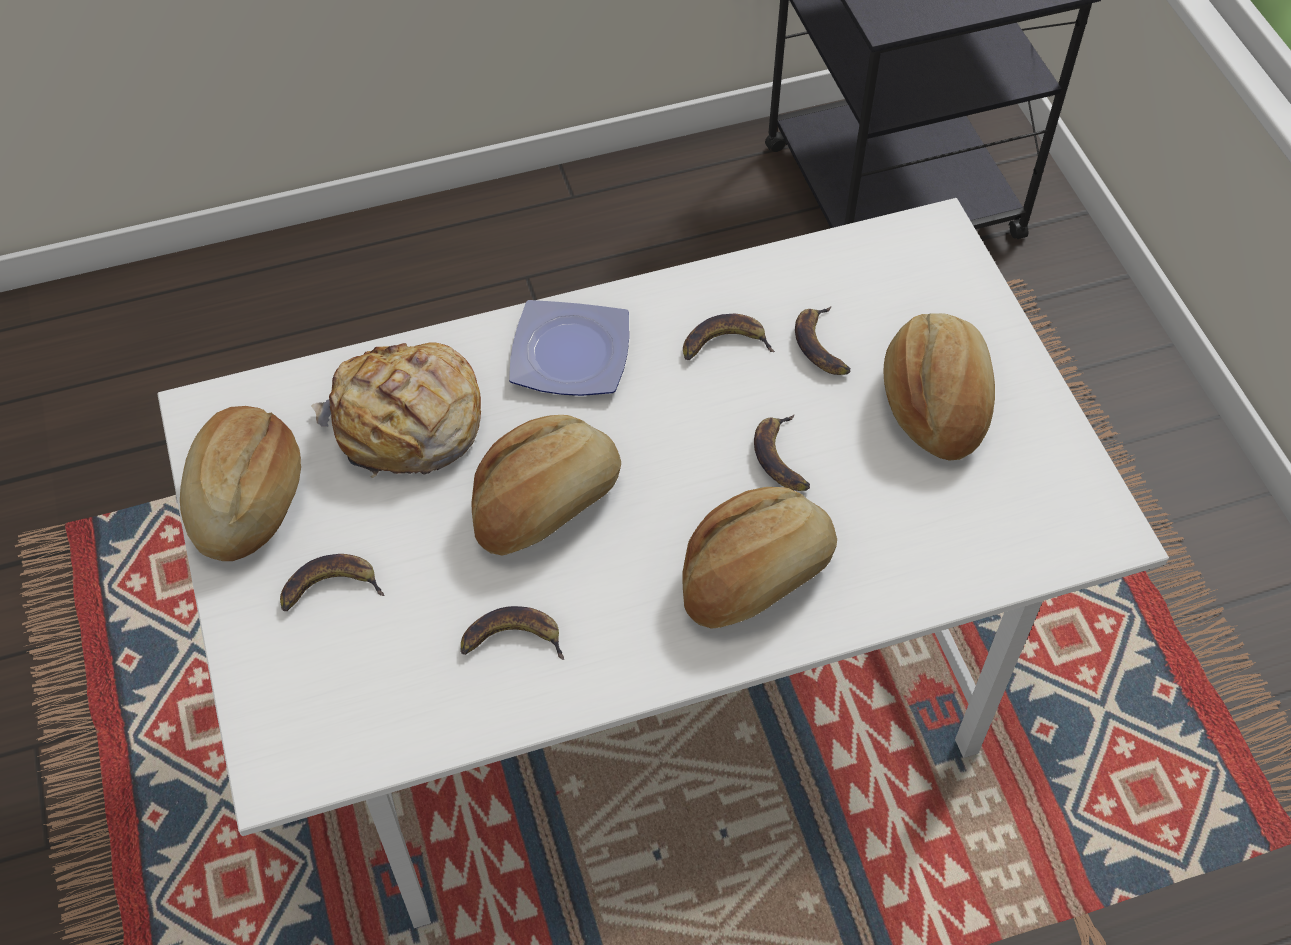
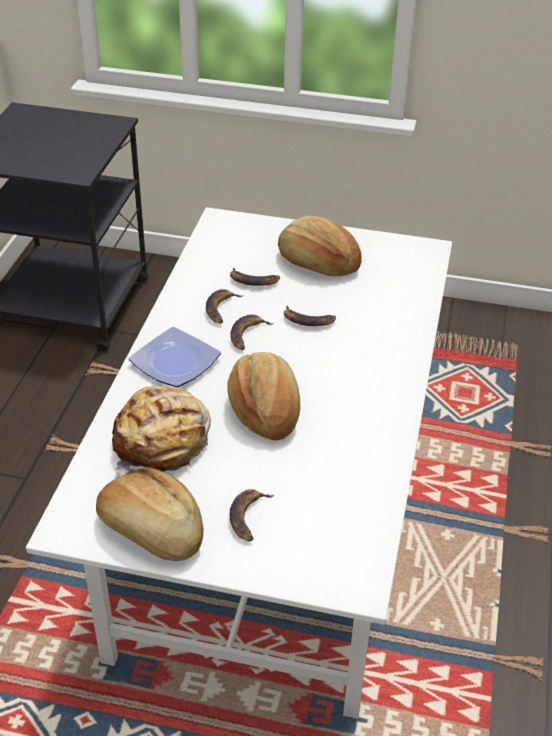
camera: 60 degrees left, 15 degrees down
(511, 639) = (341, 456): banana -> banana (247, 335)
(755, 576) = (369, 357): bread -> none

